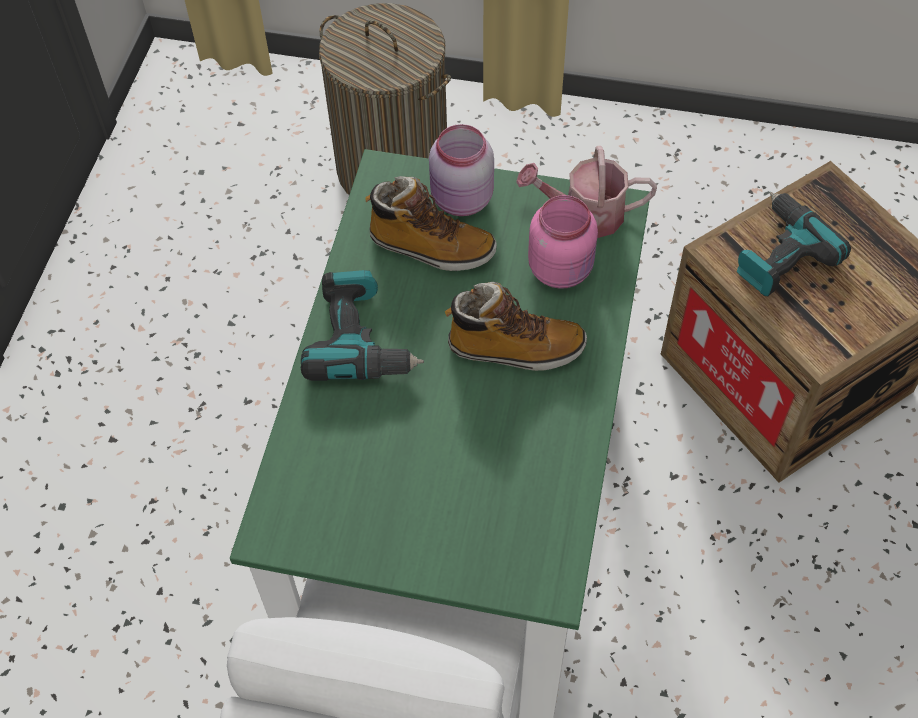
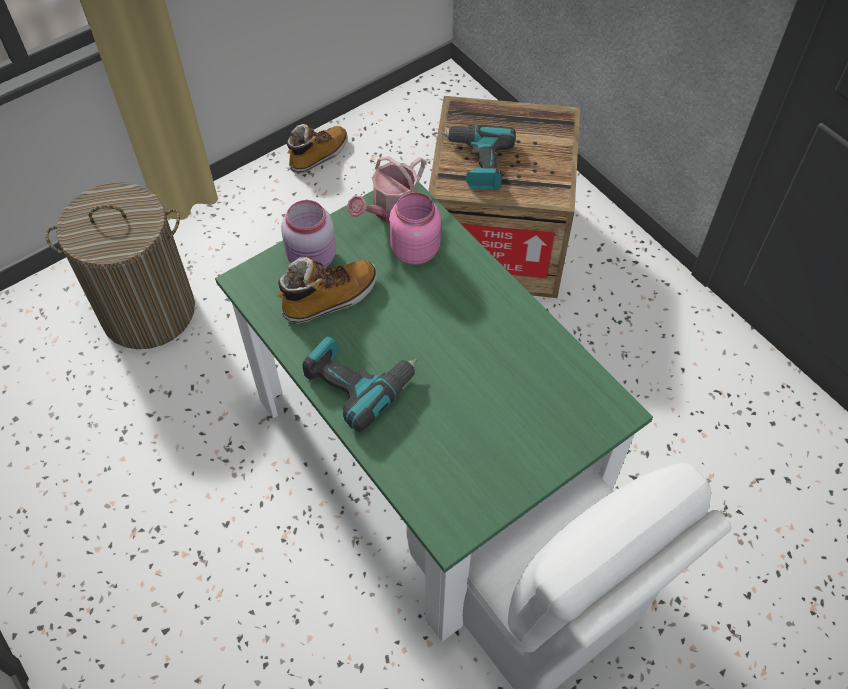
camera: 50 degrees left, 0 degrees up
(515, 348) = (446, 311): boot -> boot (318, 155)

